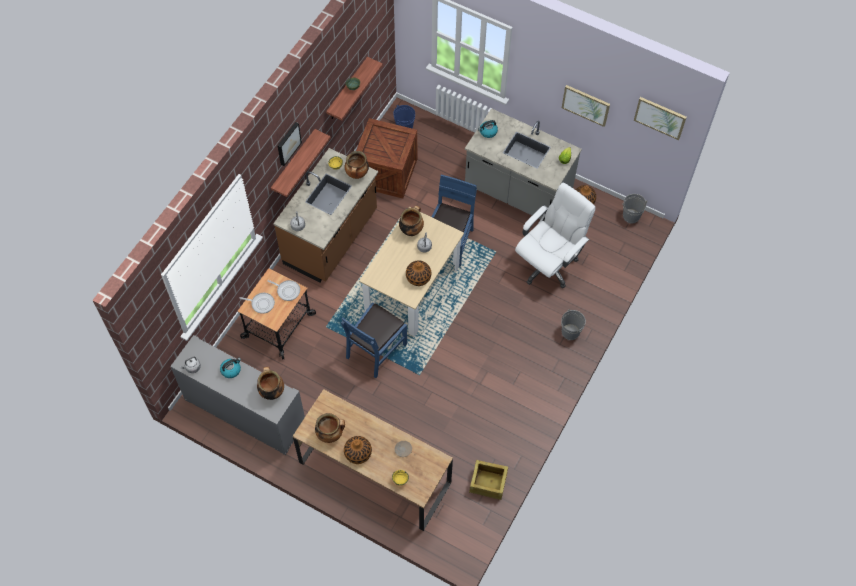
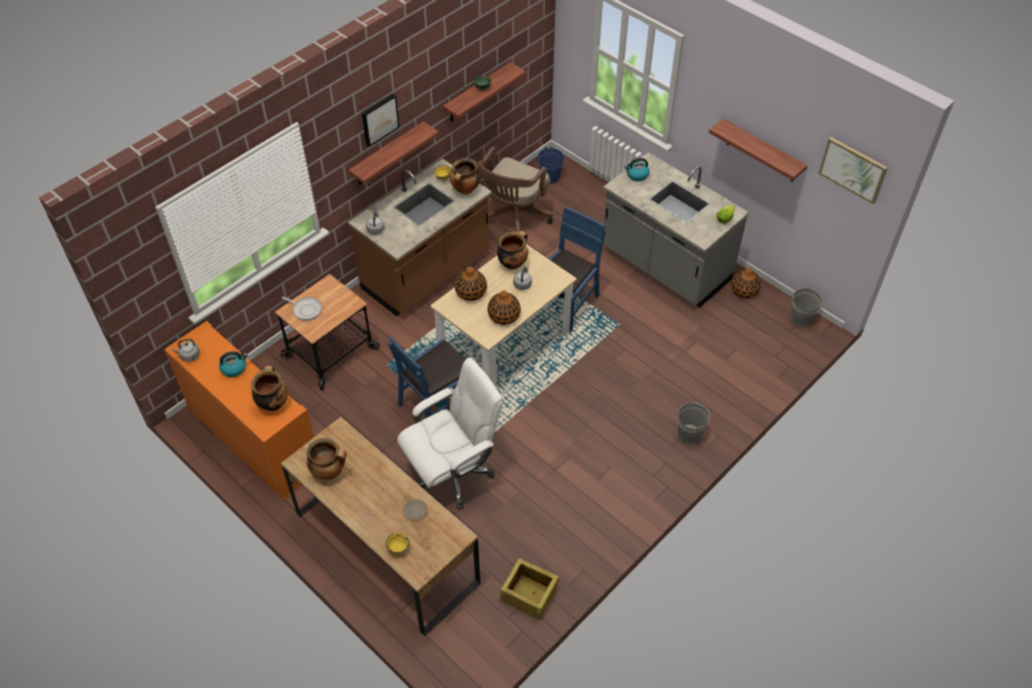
camera: 15 degrees right, 10 degrees down
(245, 411) = (254, 439): grey cabinet -> orange cabinet
(287, 290) = (342, 302): frying pan -> none
(358, 453) = (355, 502): vase -> vase (470, 292)
(385, 173) = (513, 218): crate -> brown office chair
(548, 264) = (681, 351): white office chair -> white office chair (452, 473)
(586, 105) = (762, 152): picture -> shelf

